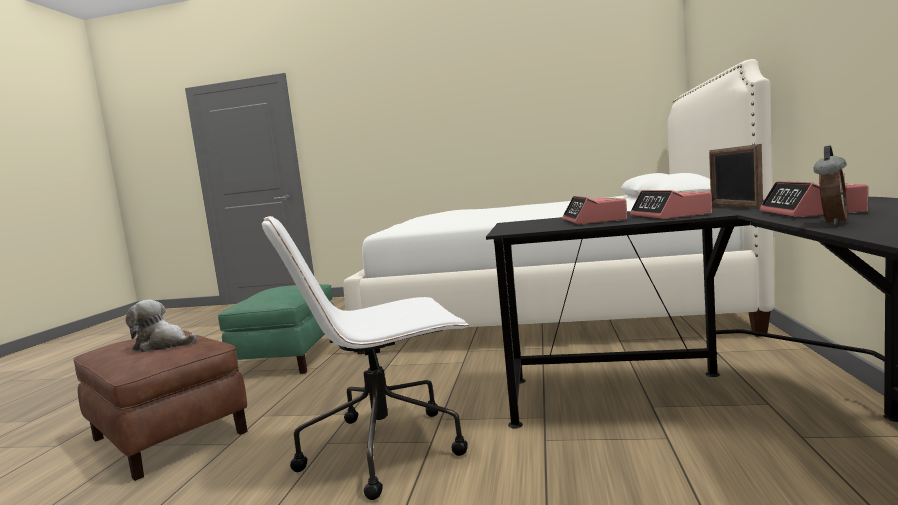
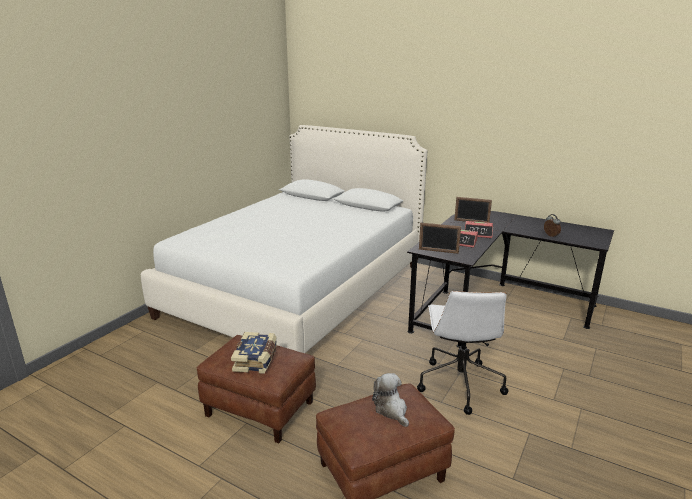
camera: 70 degrees left, 15 degrees up
(163, 345) = (391, 409): plush toy -> plush toy turned 120 degrees clockwise
(274, 293) = (256, 360): none -> book
(288, 358) = (260, 408): green ottoman -> brown ottoman
(522, 224) = (438, 251): none -> picture frame
(810, 212) = (520, 228): alarm clock -> none

